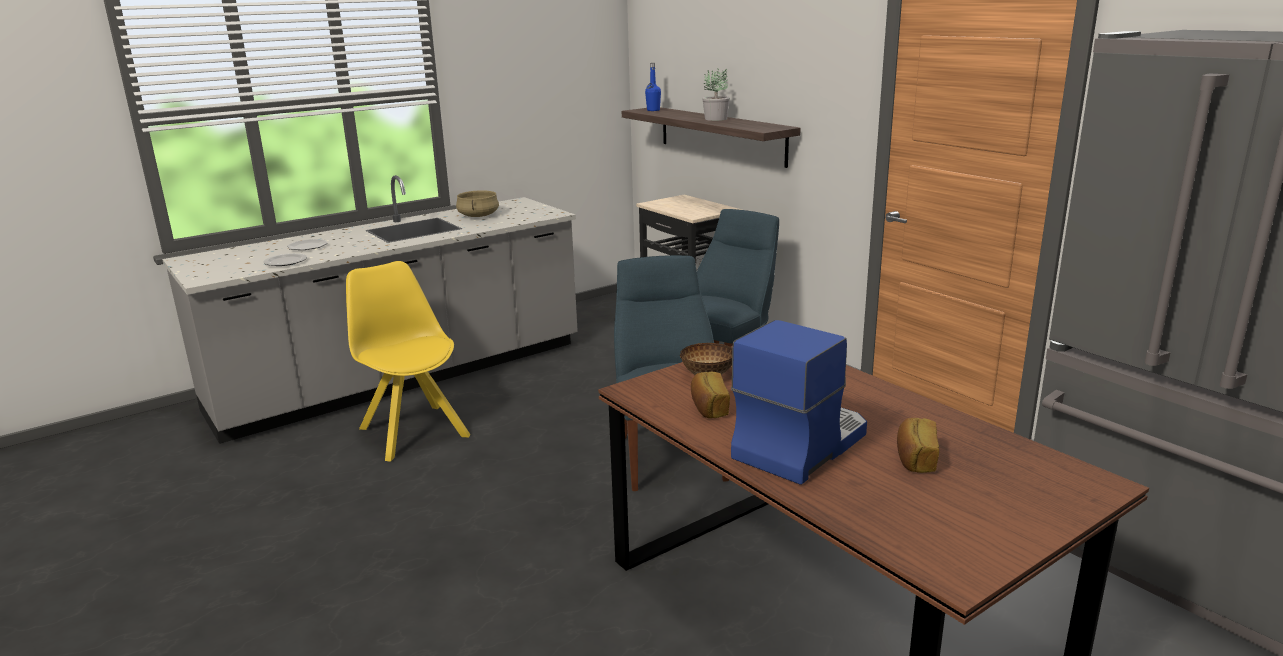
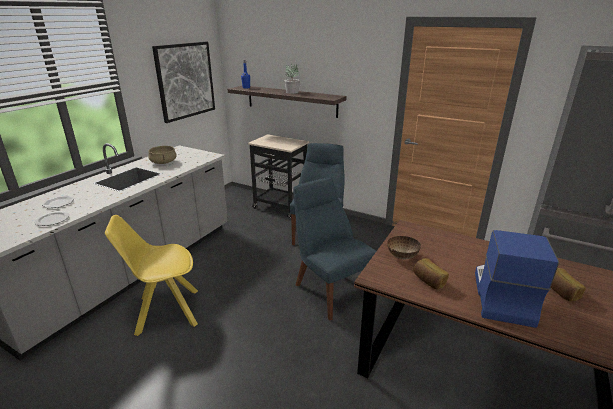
camera: 25 degrees left, 5 degrees up
(413, 431) = (166, 311): yellow chair -> yellow chair turned 45 degrees counterclockwise
(555, 94) = (185, 81): none -> picture

